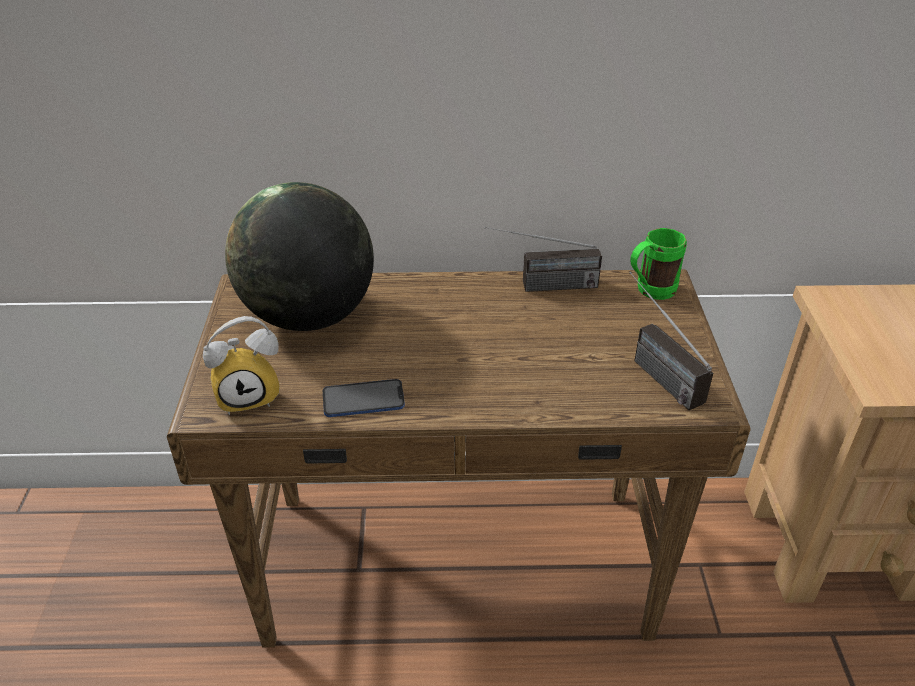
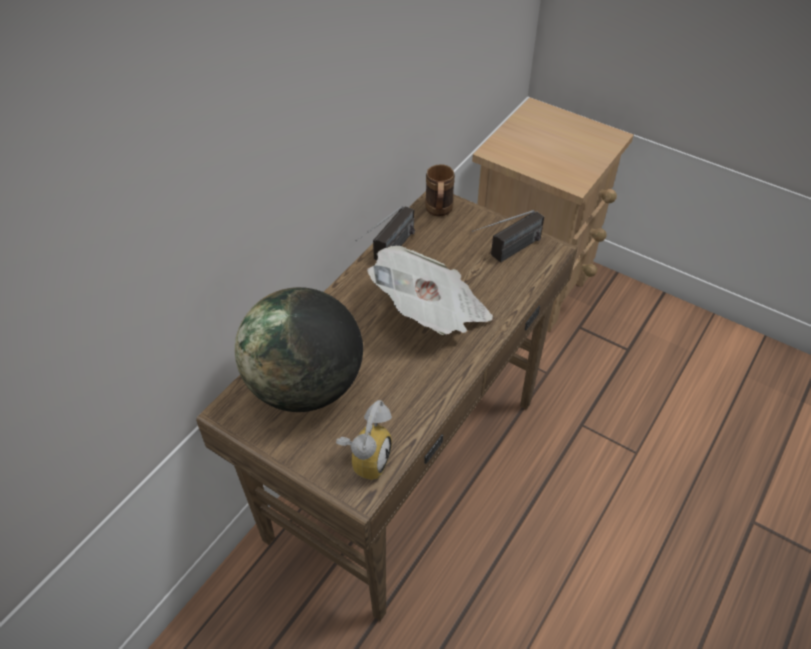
camera: 55 degrees left, 10 degrees up
(363, 400) = (422, 399): phone -> none
(492, 352) = (431, 313): none -> newspaper
(649, 292) = (438, 212): green mug -> brown mug
(652, 369) = (506, 254): radio -> radio turned 45 degrees counterclockwise

